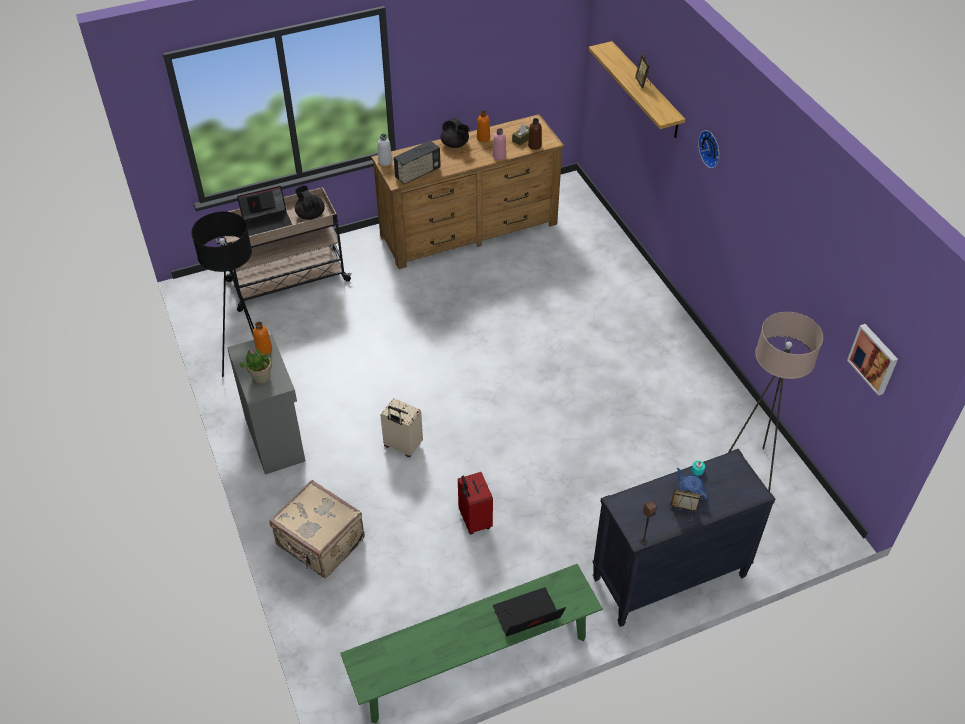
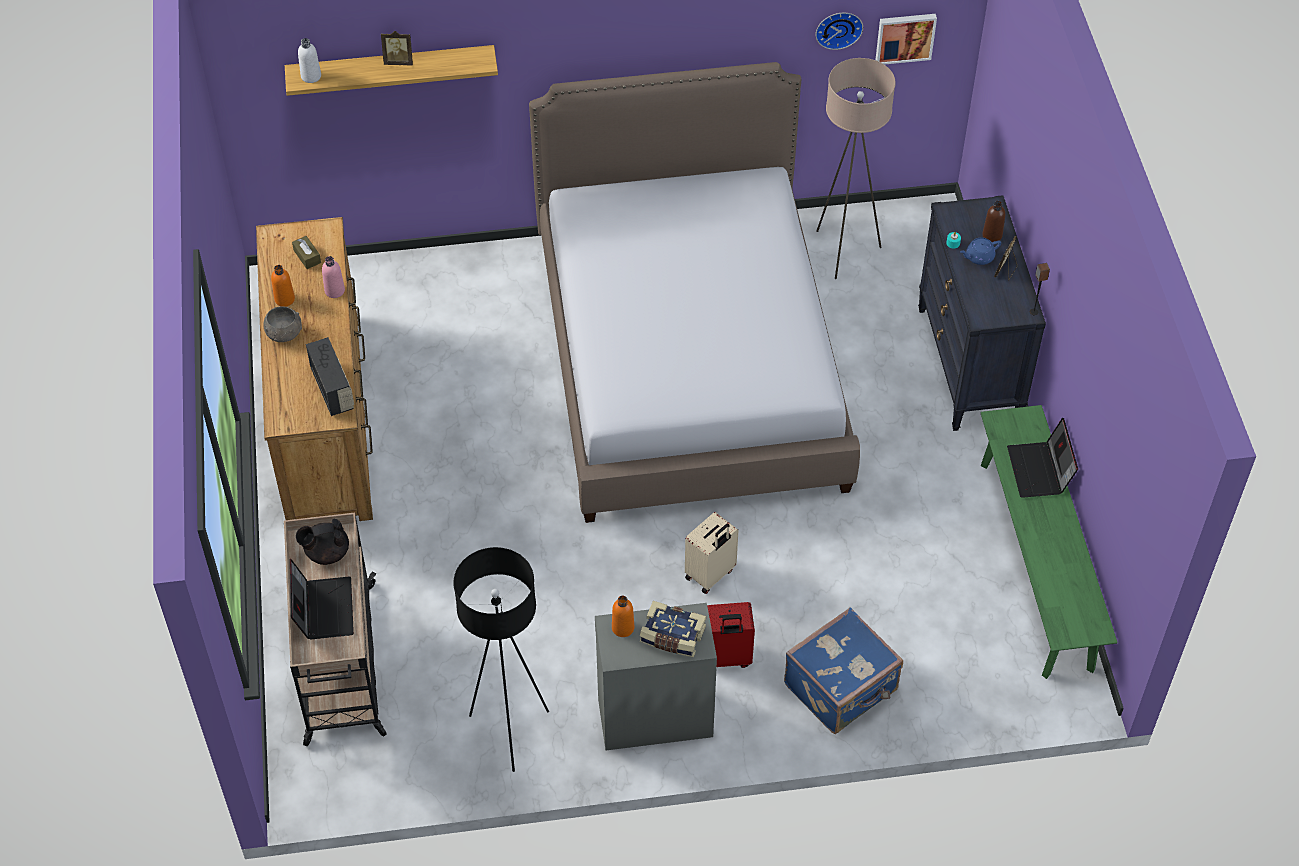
camera: 75 degrees left, 5 degrees up
(261, 376) = (672, 637): potted plant -> book
(320, 544) = (842, 688): beige suitcase -> blue suitcase
(385, 161) = (287, 422): white bottle -> white bottle (311, 76)
(455, 144) = (284, 334): black teapot -> grey bowl
(474, 520) = (847, 523): red suitcase -> red suitcase (727, 658)
(534, 146) = (329, 247): brown bottle -> brown bottle (992, 235)
(592, 396) = (690, 362): none -> bed
(711, 148) = (559, 40): wall clock -> wall clock (838, 28)

